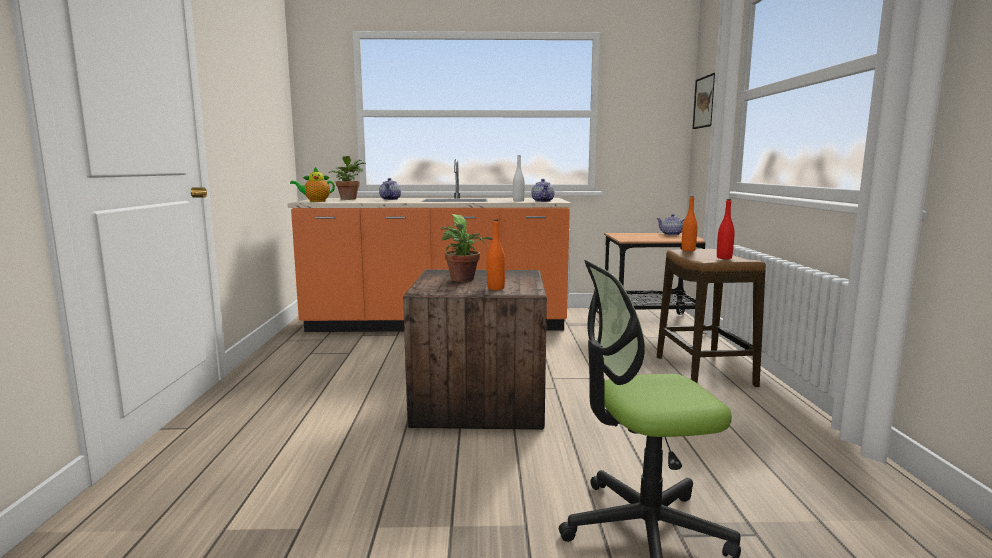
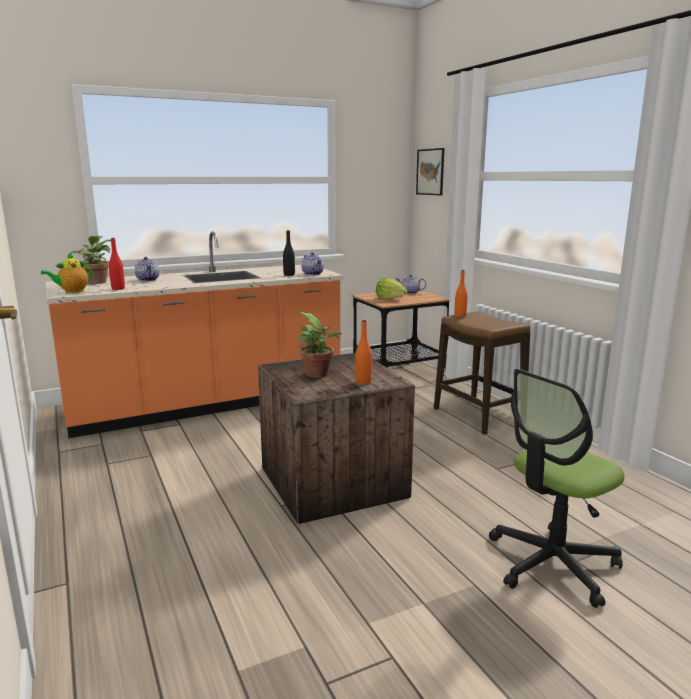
camera: 25 degrees left, 5 degrees up
(518, 201) = (289, 275): white bottle -> black bottle
(639, 237) = (389, 298): none -> lettuce
(724, 258) = (499, 323): red bottle -> red bottle (118, 289)

